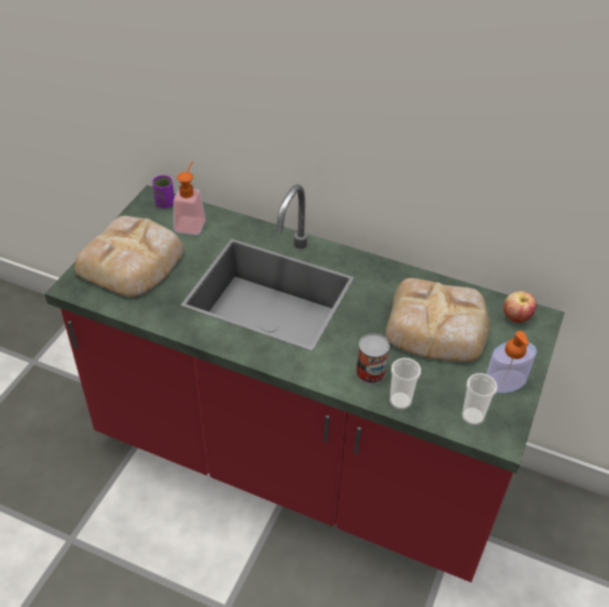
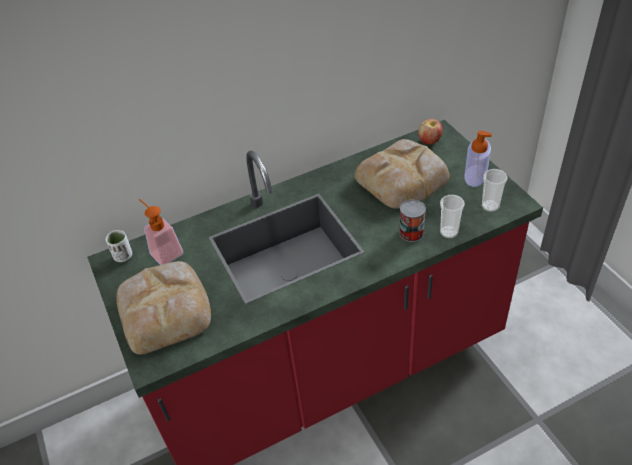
camera: 45 degrees left, 0 degrees up
(165, 203) = (123, 256): purple cup -> white cup

